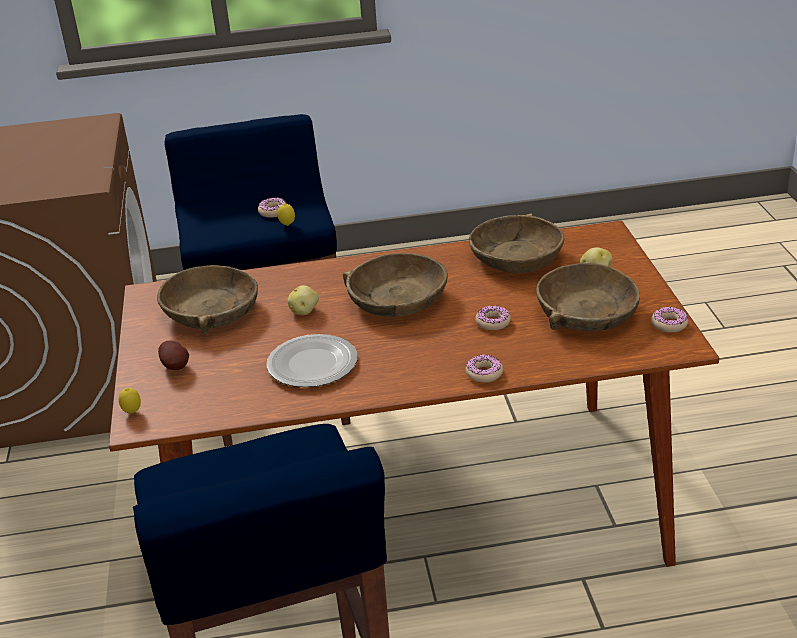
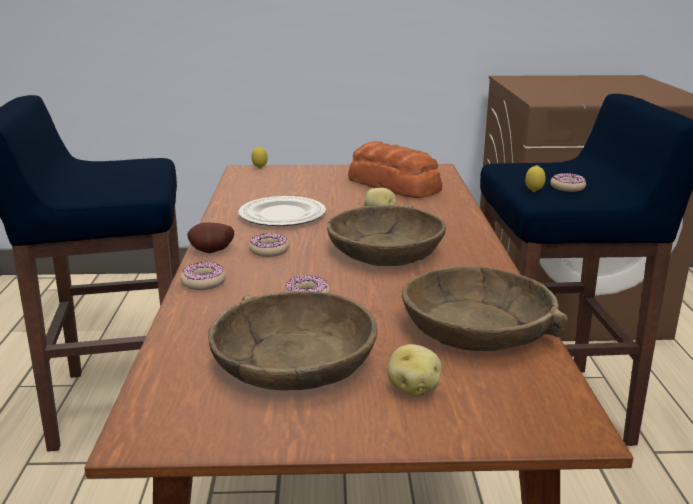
camera: 95 degrees right, 10 degrees down
(176, 367) = (312, 177): potato -> potato (212, 252)
(211, 312) = (394, 185): brown bowl -> bread
(669, 324) = (215, 433): donut -> donut (269, 250)

